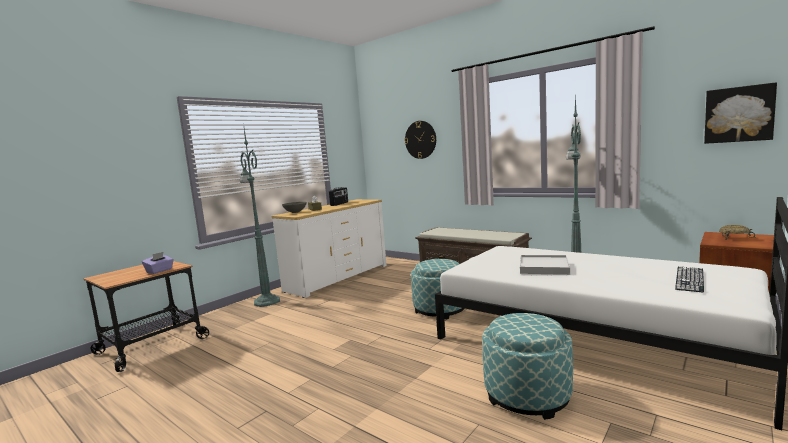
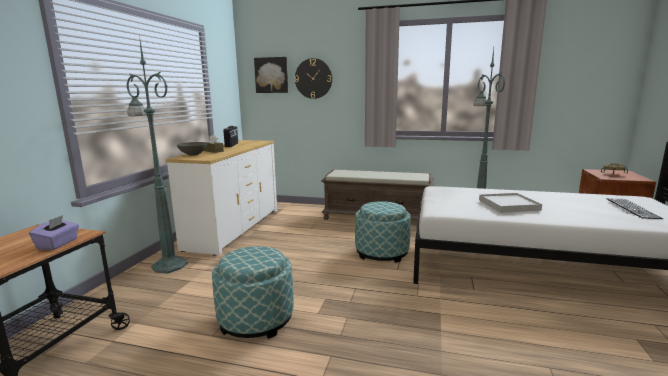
camera: 25 degrees left, 5 degrees up
(527, 395) = (551, 327): ottoman -> ottoman (256, 319)
(738, 114) = (606, 76): picture -> picture (272, 75)

